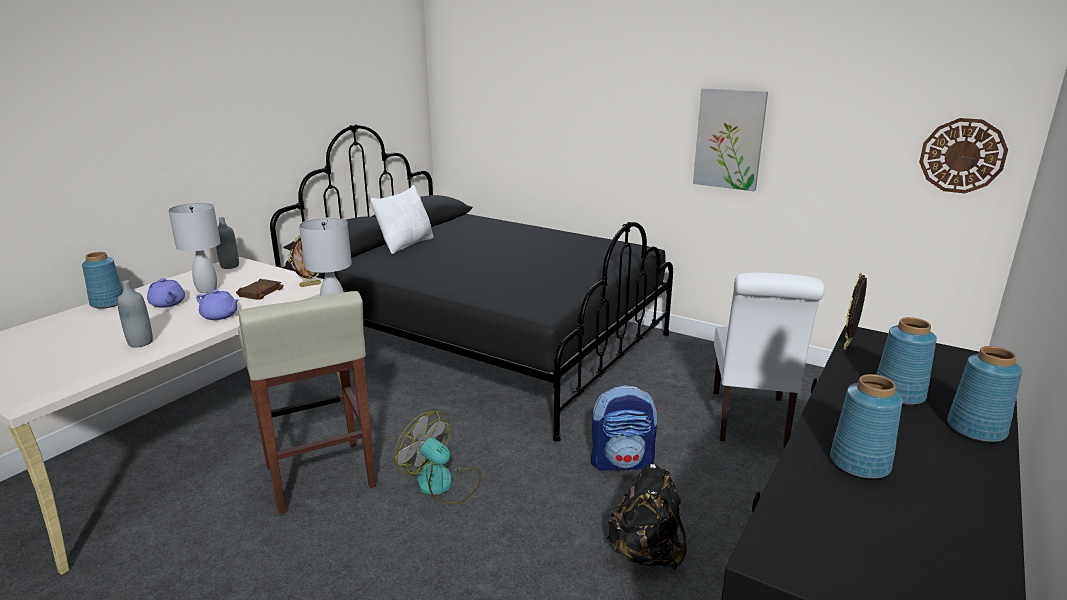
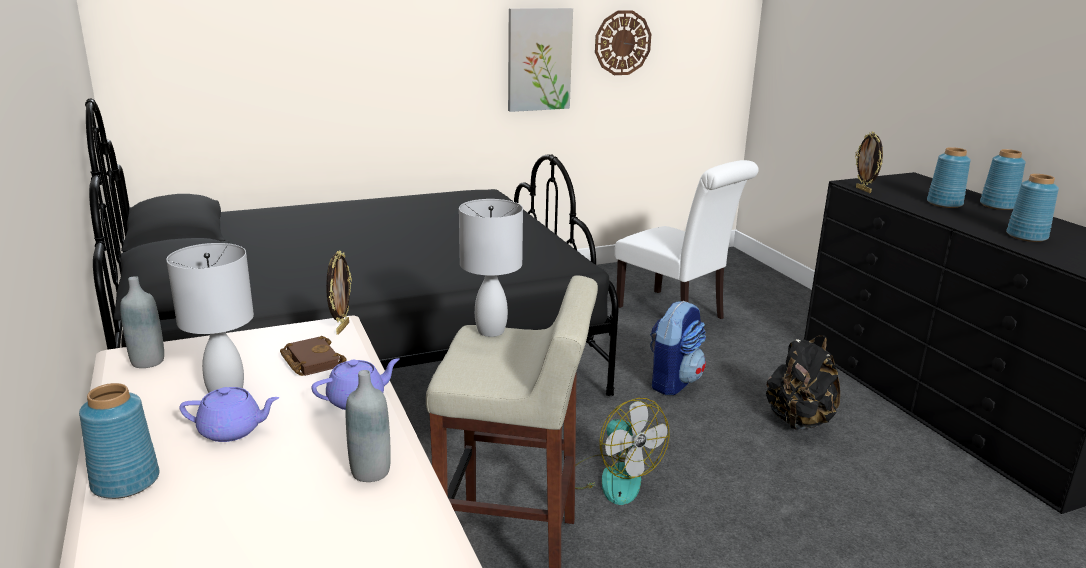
camera: 55 degrees left, 0 degrees up
(406, 245) = (250, 263): white pillow -> none
(442, 484) = (612, 478): fan -> fan turned 105 degrees counterclockwise
(962, 155) = (715, 50): wall clock -> wall clock (622, 43)

